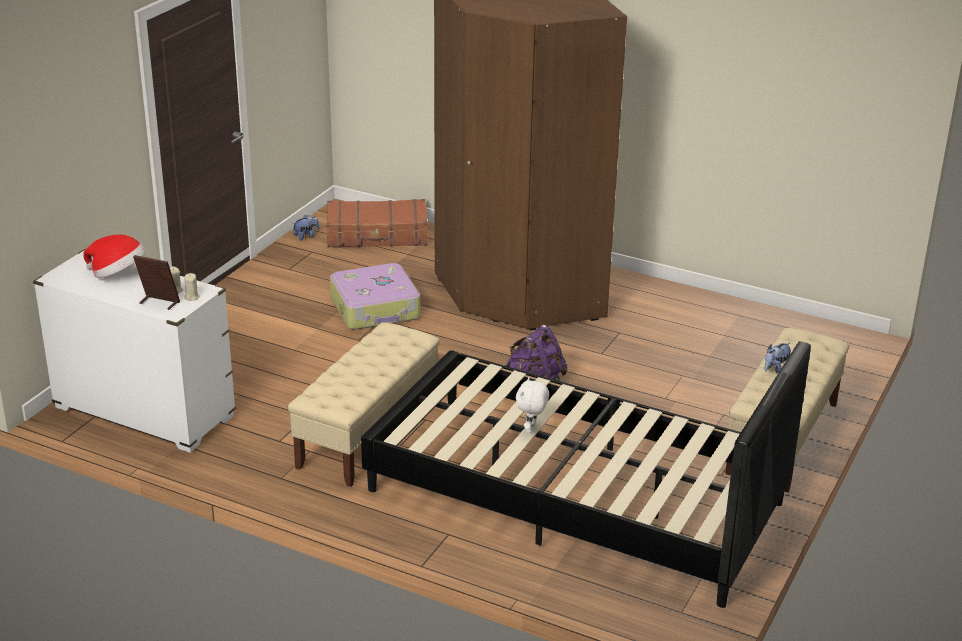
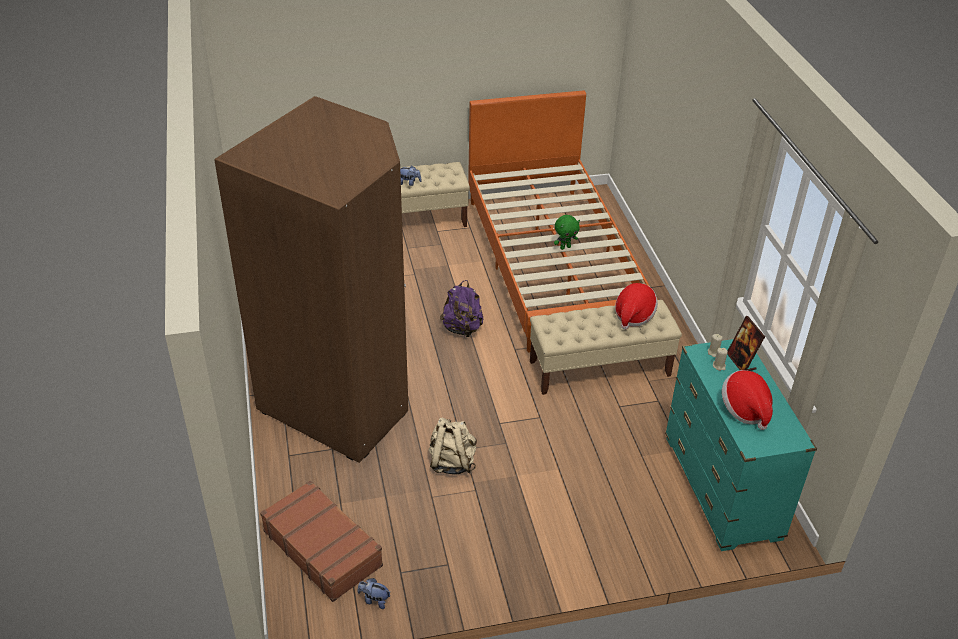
camera: 130 degrees left, 10 degrees up
(144, 413) = (722, 488): white dresser -> turquoise dresser
(350, 386) = (633, 315): none -> hat
(376, 308) = (451, 462): suitcase -> beige backpack
(531, 429) = (565, 247): white plush toy -> green plush toy
(575, 497) = (552, 263): black bed -> orange bed

